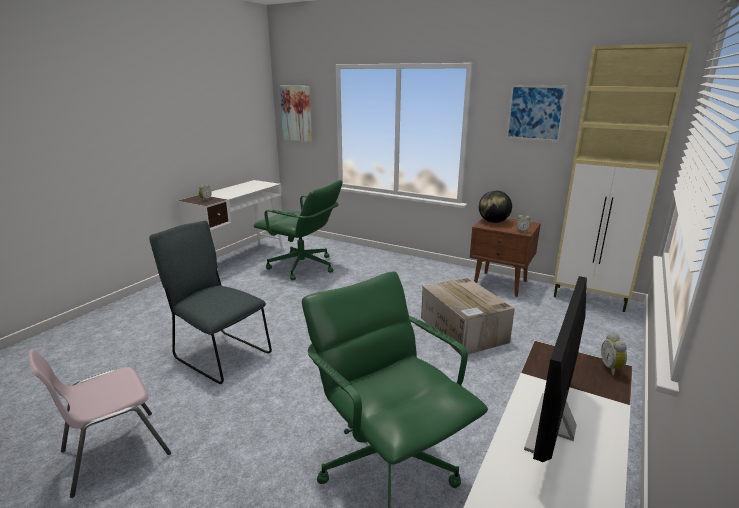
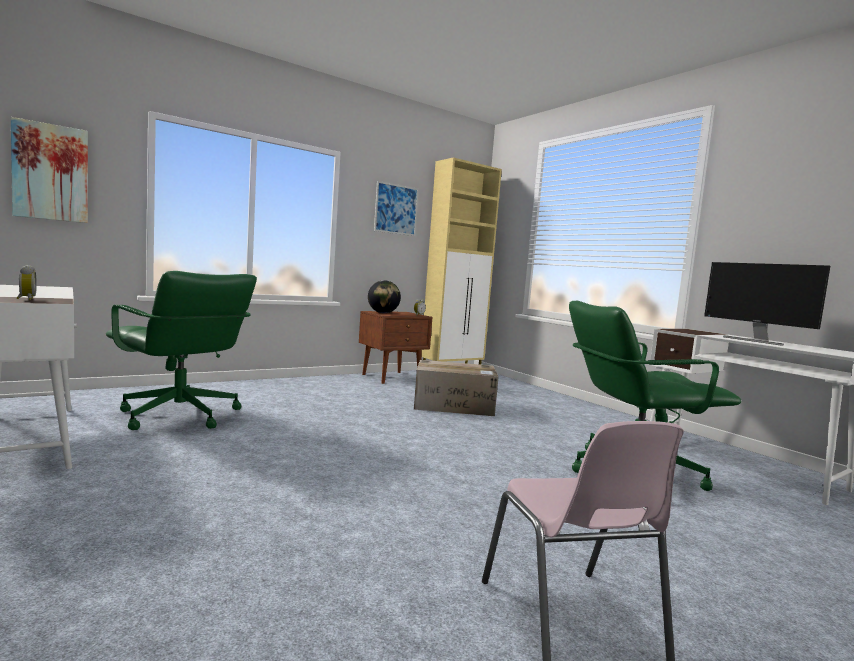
camera: 65 degrees left, 15 degrees down
(219, 354) = (363, 508): grey chair -> none
(302, 267) = (179, 416): green office chair -> green office chair turned 75 degrees clockwise
(612, 368) = (690, 329): alarm clock -> none

